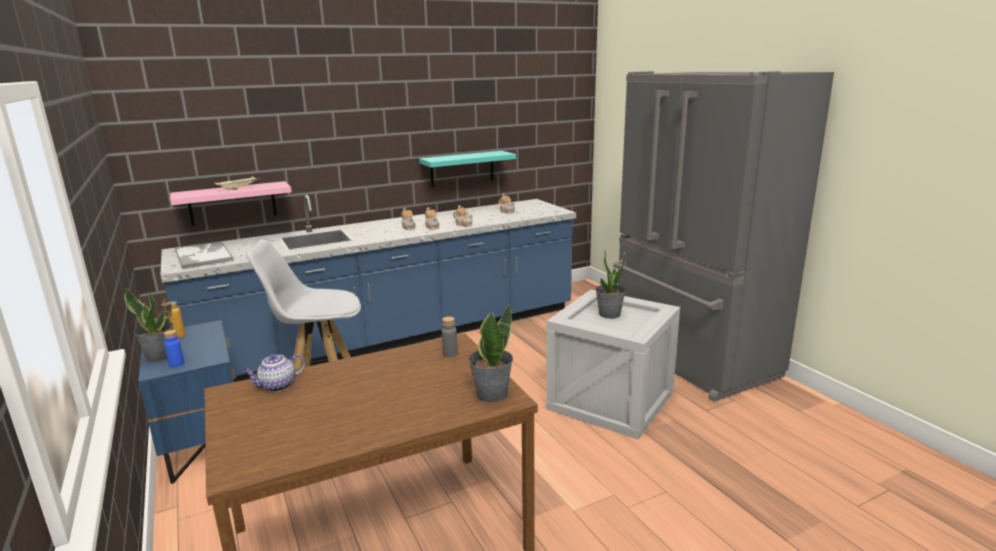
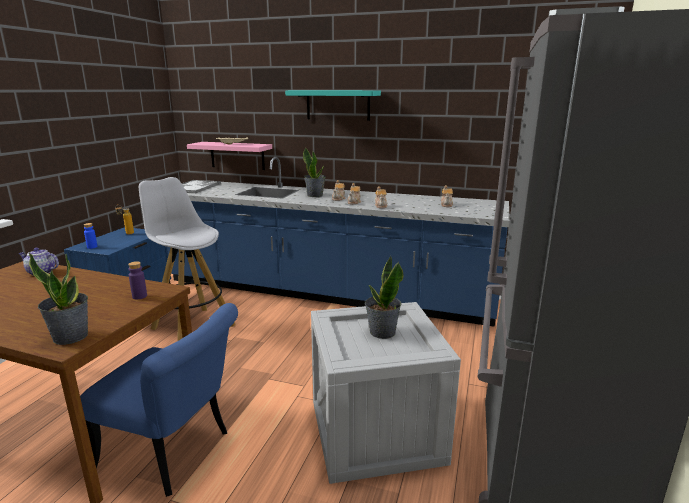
camera: 45 degrees right, 0 degrees up
(160, 356) = (99, 240): potted plant -> potted plant (315, 195)
(450, 354) = (139, 296): grey bottle -> purple bottle
(462, 168) = (425, 155): turquoise shelf -> turquoise shelf (338, 105)
(518, 492) = (175, 453): none -> blue chair

